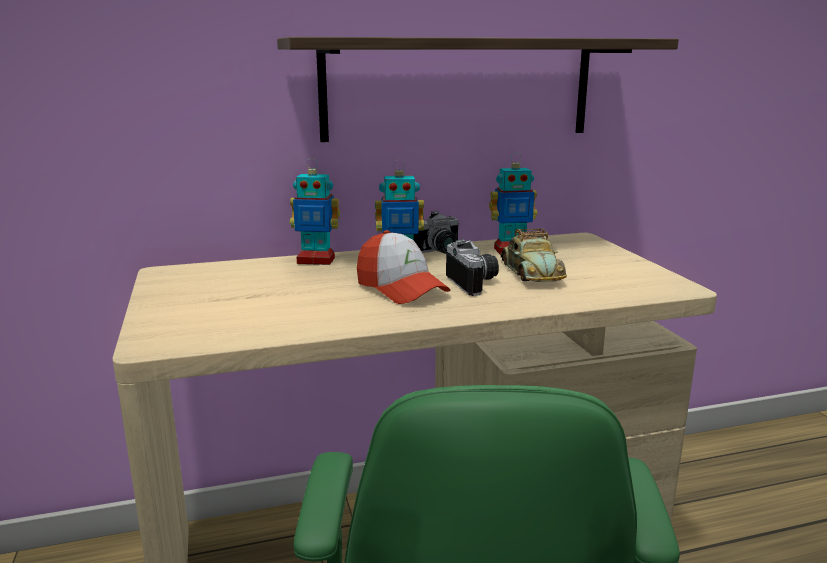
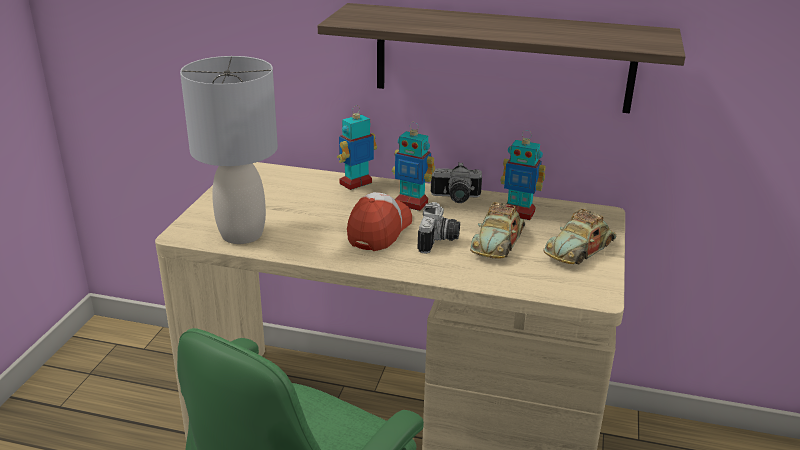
camera: 30 degrees right, 10 degrees up
(238, 327) = (241, 234): none -> grey table lamp
(316, 260) = (356, 183): toy robot -> toy robot turned 105 degrees clockwise
(401, 289) = (379, 230): cap -> cap turned 150 degrees counterclockwise
(606, 262) = (580, 249): none -> toy car

